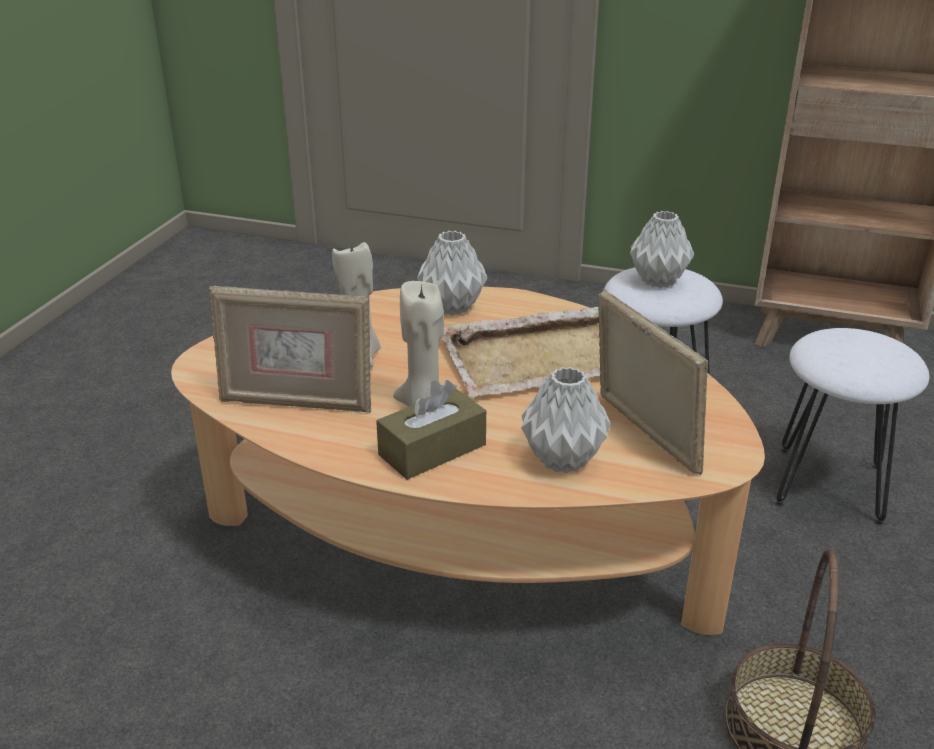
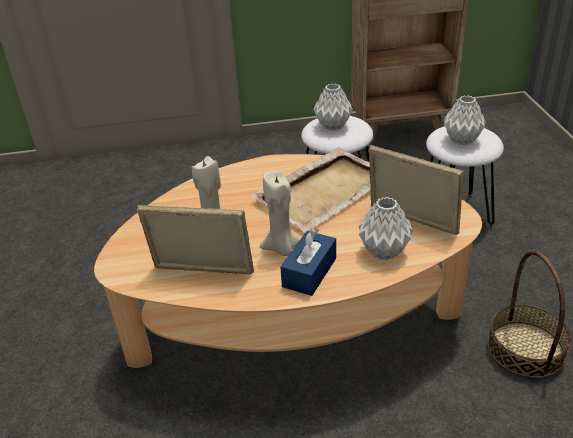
camera: 25 degrees left, 5 degrees up
(297, 403) = (202, 272): picture frame -> picture frame turned 150 degrees counterclockwise
(432, 450) = (309, 272): brown tissue box -> blue tissue box
(451, 307) = (240, 179): grey vase -> grey vase (461, 141)

